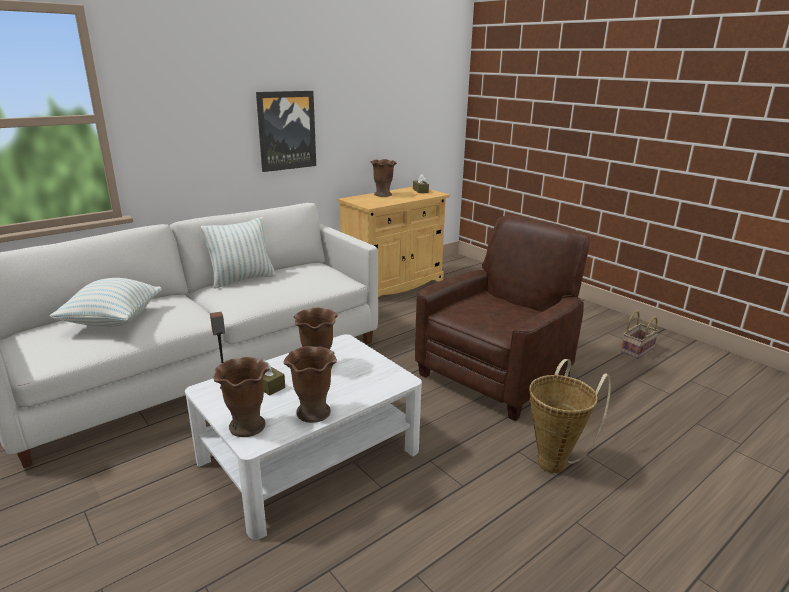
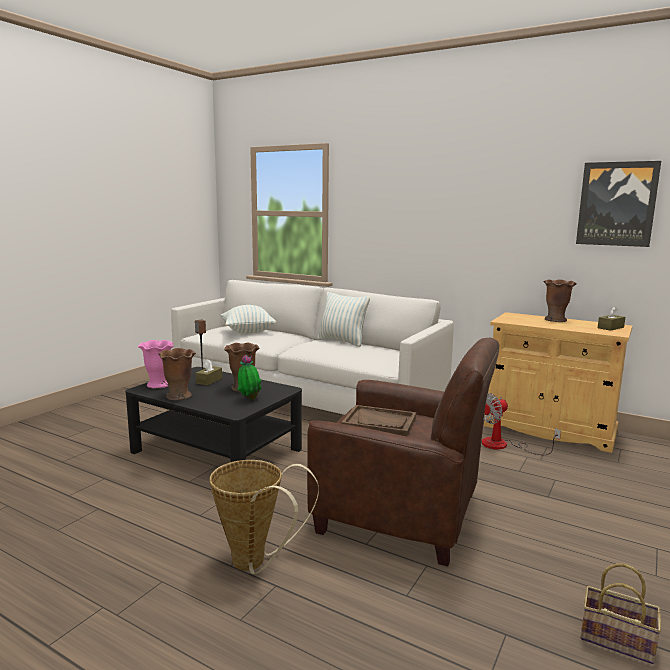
camera: 70 degrees right, 10 degrees down
(247, 426) = (159, 385): brown vase -> pink vase
(286, 130) = (460, 236): picture -> picture (616, 204)
(309, 455) = (217, 450): white coffee table -> black coffee table
(360, 366) = (249, 399): none -> potted plant
(409, 307) = (504, 445): none -> fan
(488, 313) = (379, 423): none -> brown tray

